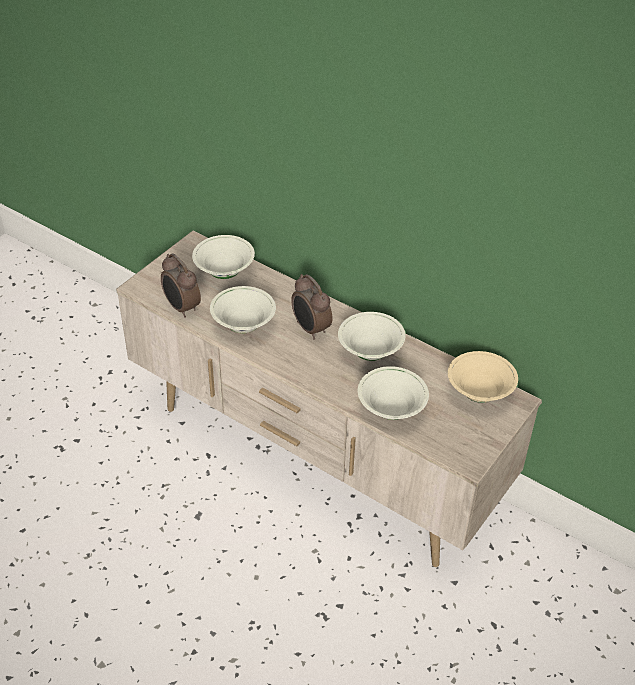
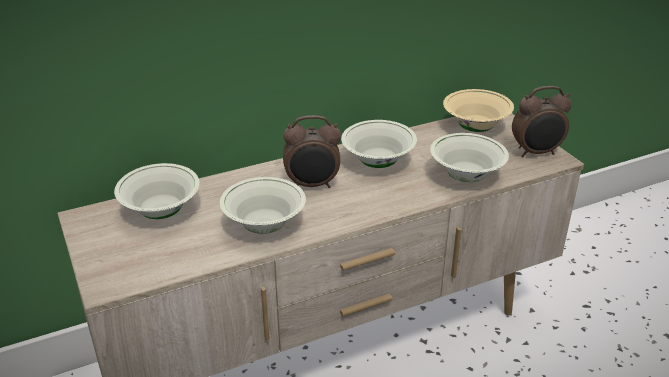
camera: 60 degrees left, 10 degrees down
(181, 308) = (186, 262): alarm clock -> alarm clock (536, 153)

